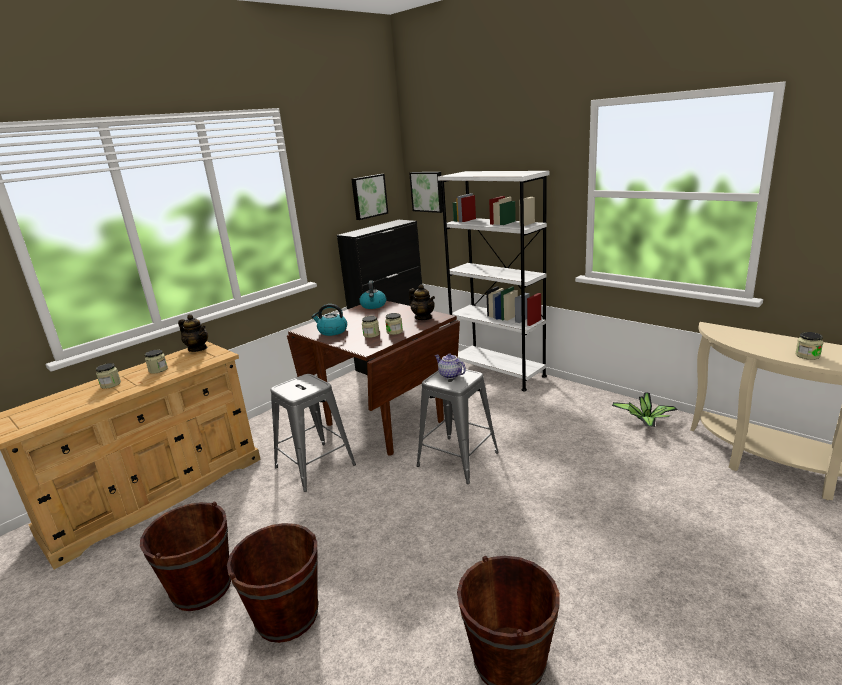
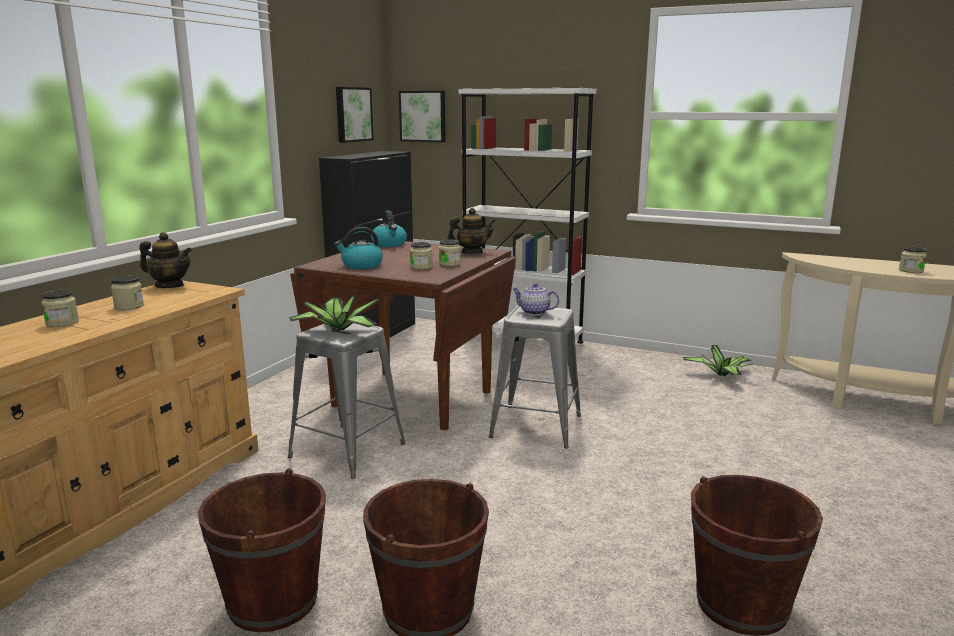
camera: 20 degrees left, 5 degrees down
(298, 386) = (336, 331): none -> potted plant
(423, 318) = (471, 252): teapot -> teapot turned 45 degrees counterclockwise

